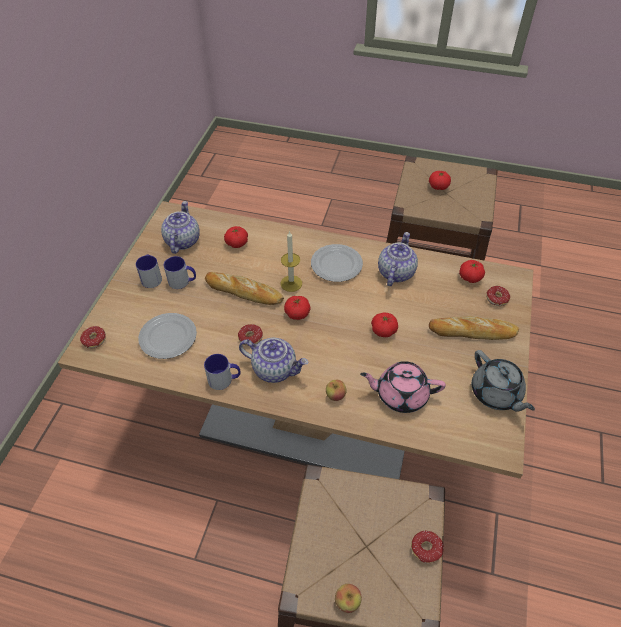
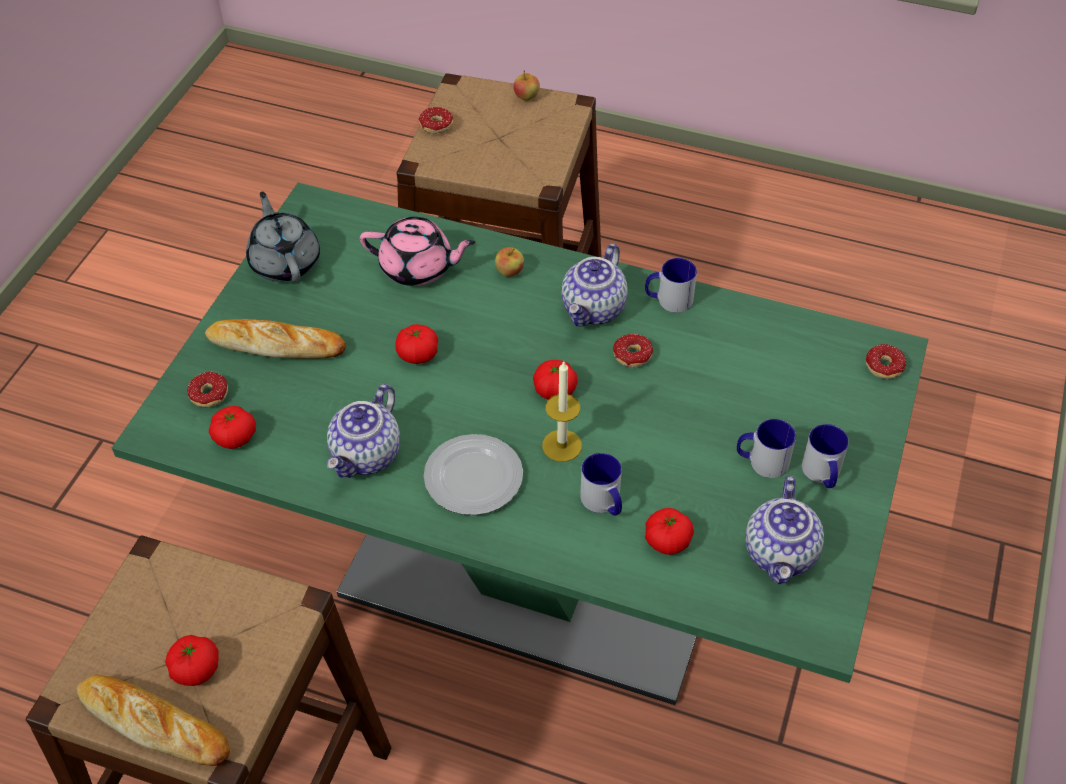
camera: 175 degrees left, 0 degrees up
(167, 338) = (766, 363): plate -> none
(244, 292) = (647, 434): bread -> bread (154, 724)
(268, 257) = (604, 503): none -> mug
(275, 369) = (594, 309): teapot -> teapot turned 90 degrees counterclockwise
(310, 414) = (534, 570): brown dining table -> green dining table

